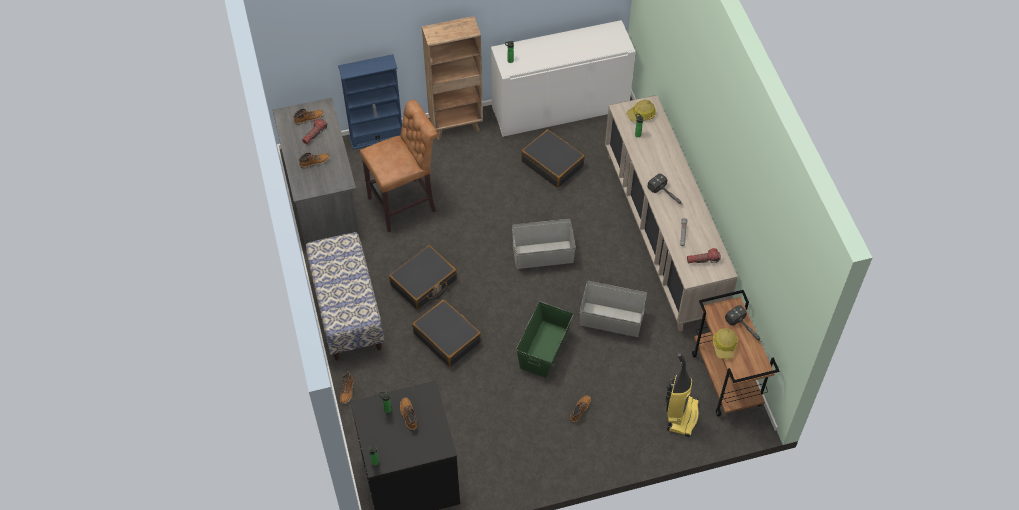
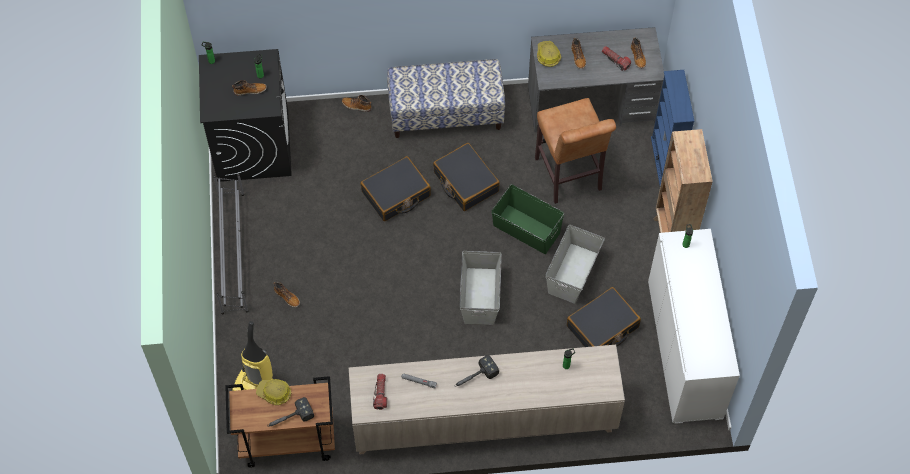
camera: 100 degrees right, 5 degrees up
(540, 469) = (233, 252): none -> grey shoe rack
(543, 348) = (364, 277): green storage box -> green storage box (526, 228)
(611, 319) = (386, 346): grey storage box -> grey storage box (573, 273)
(641, 114) = (596, 376): hard hat -> hard hat (547, 56)

